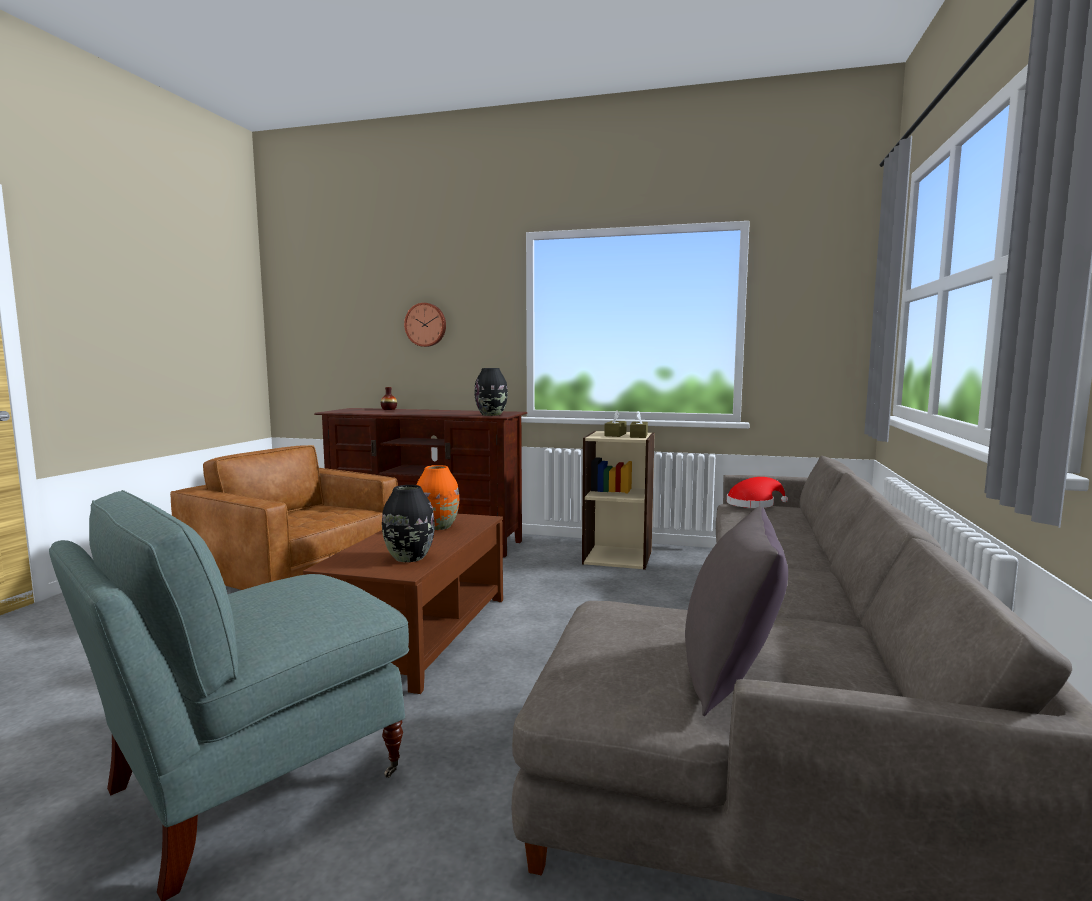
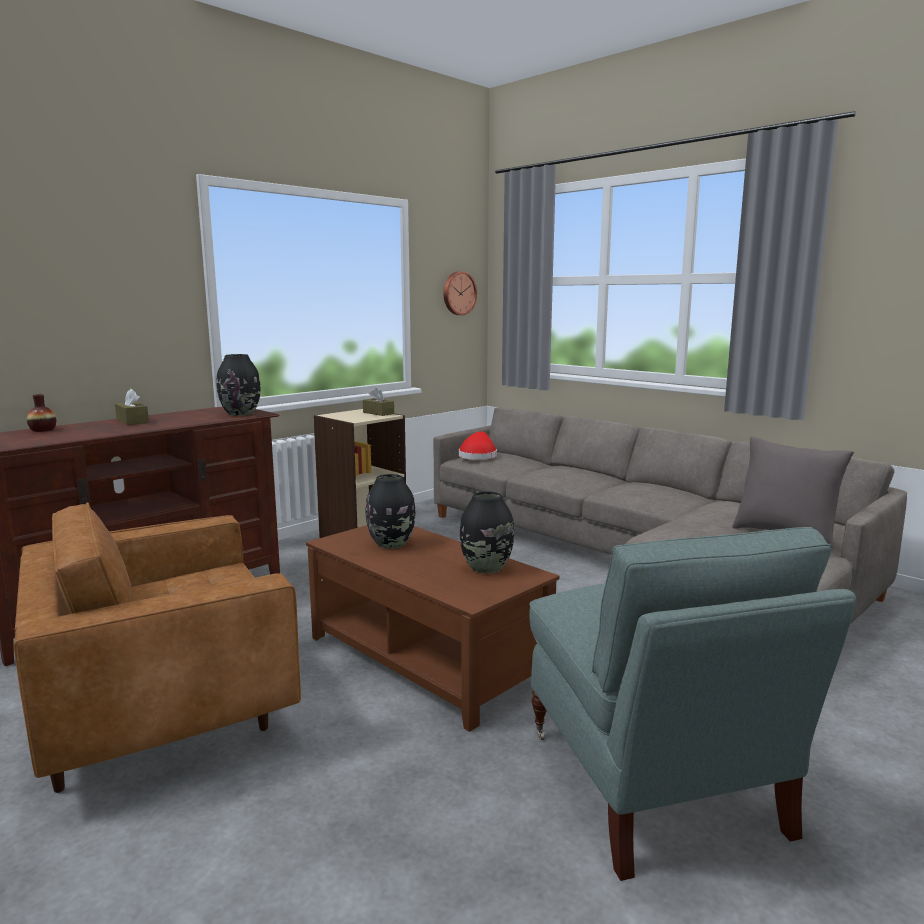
camera: 60 degrees left, 5 degrees up
(426, 325) = (53, 293): wall clock -> wall clock (458, 293)
(438, 527) = (391, 544): orange vase -> black vase
(615, 435) = (356, 415): brown tissue box -> brown tissue box (132, 421)

